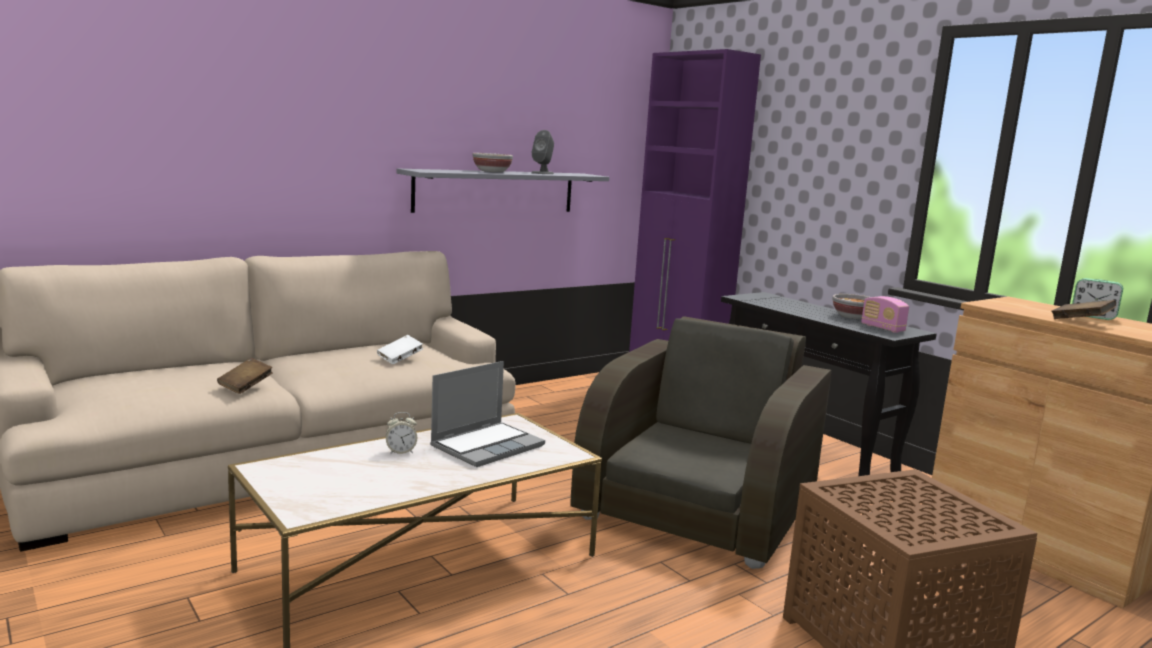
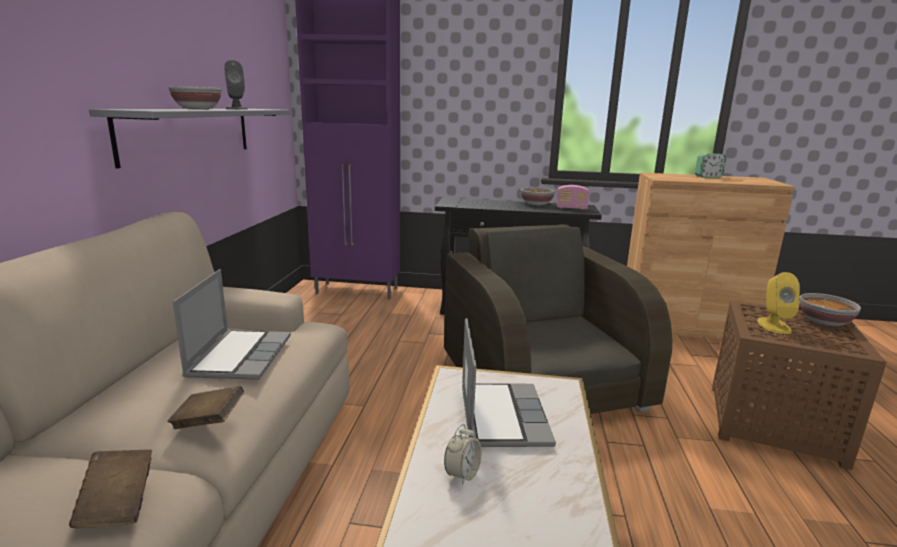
camera: 45 degrees left, 5 degrees up
(400, 359) = (239, 356): white book -> laptop
(880, 495) = (773, 325): none -> yellow speaker
(973, 519) = (824, 321): none -> bowl
(1080, 322) = (723, 181): brown book -> brown book (208, 421)

